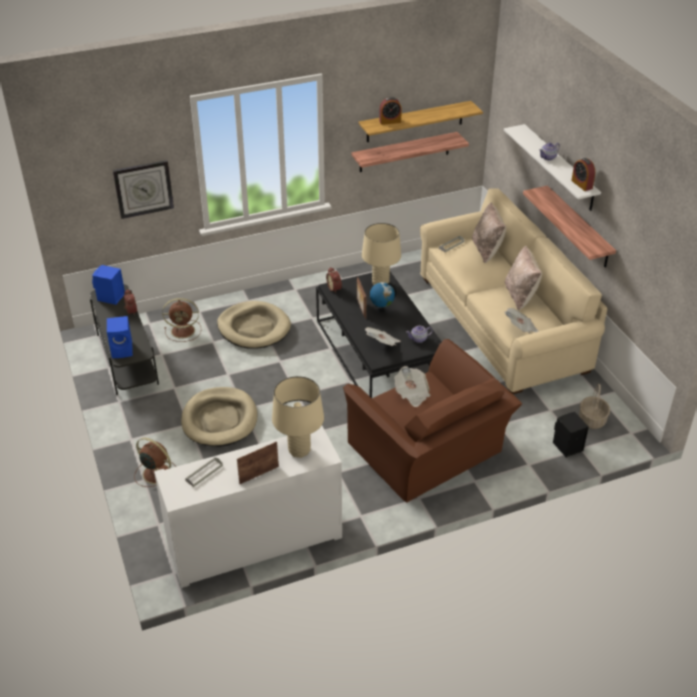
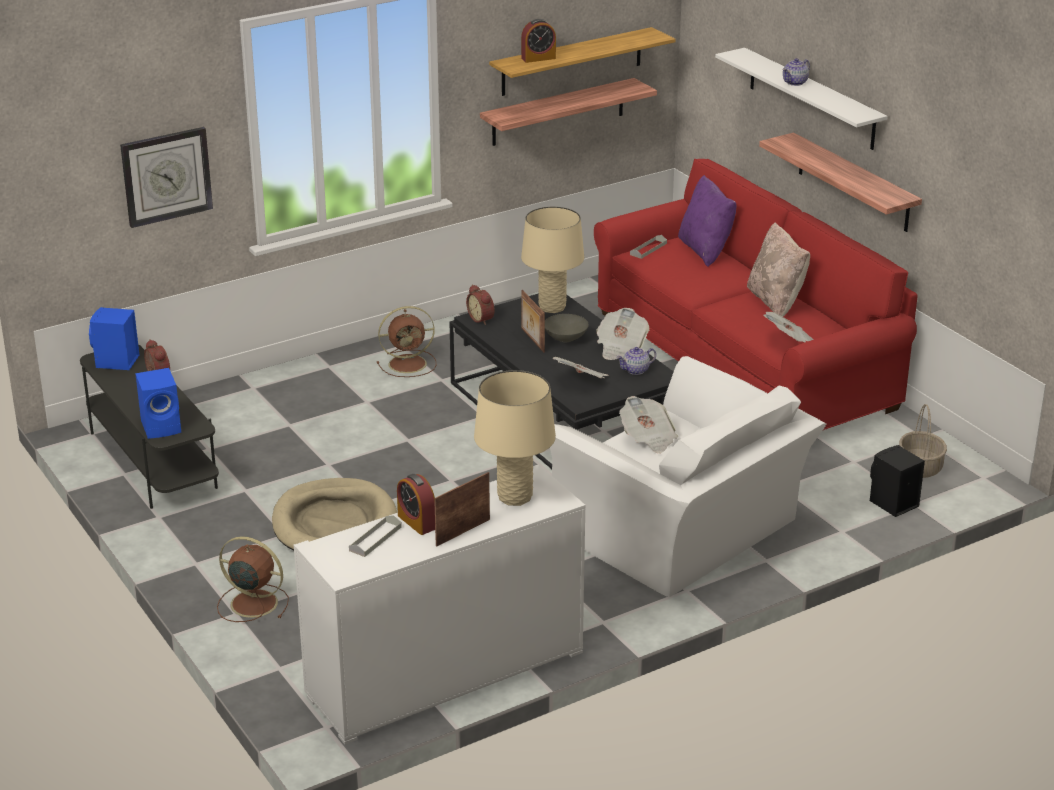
camera: 10 degrees left, 10 degrees down
(184, 331) = (236, 415): brown fan -> brown fan (409, 364)
(254, 328) = (351, 401): beige dog bed -> none
(381, 309) = (565, 339): globe -> grey bowl
(414, 320) = (620, 348): none -> newspaper
(429, 452) = (683, 531): brown armchair -> white armchair
(487, 250) = (705, 250): beige pillow -> purple pillow
(502, 323) = (745, 360): beige sofa -> red sofa
(581, 184) = (856, 109): alarm clock -> alarm clock (416, 522)

